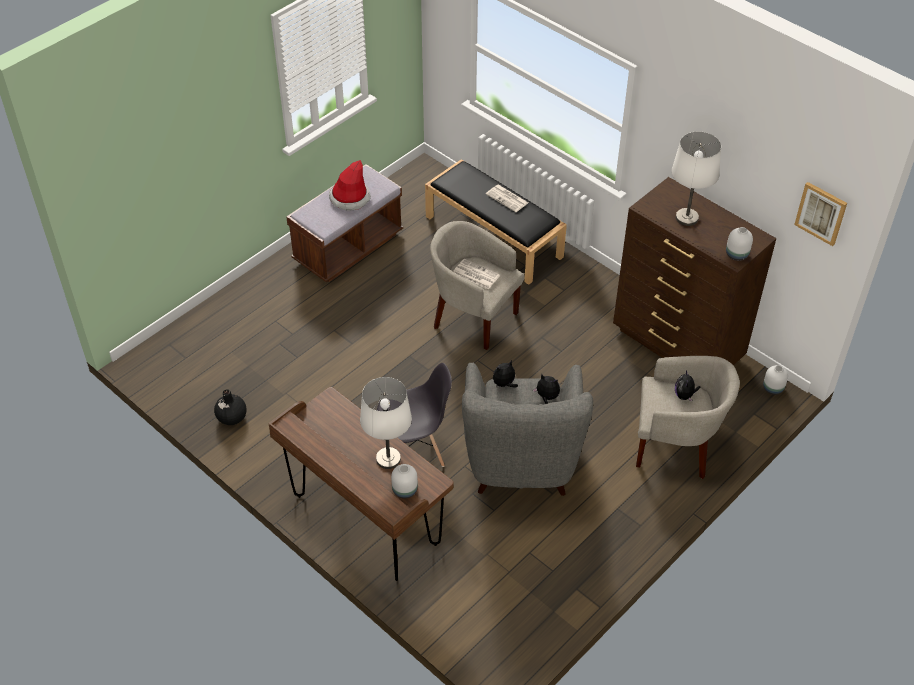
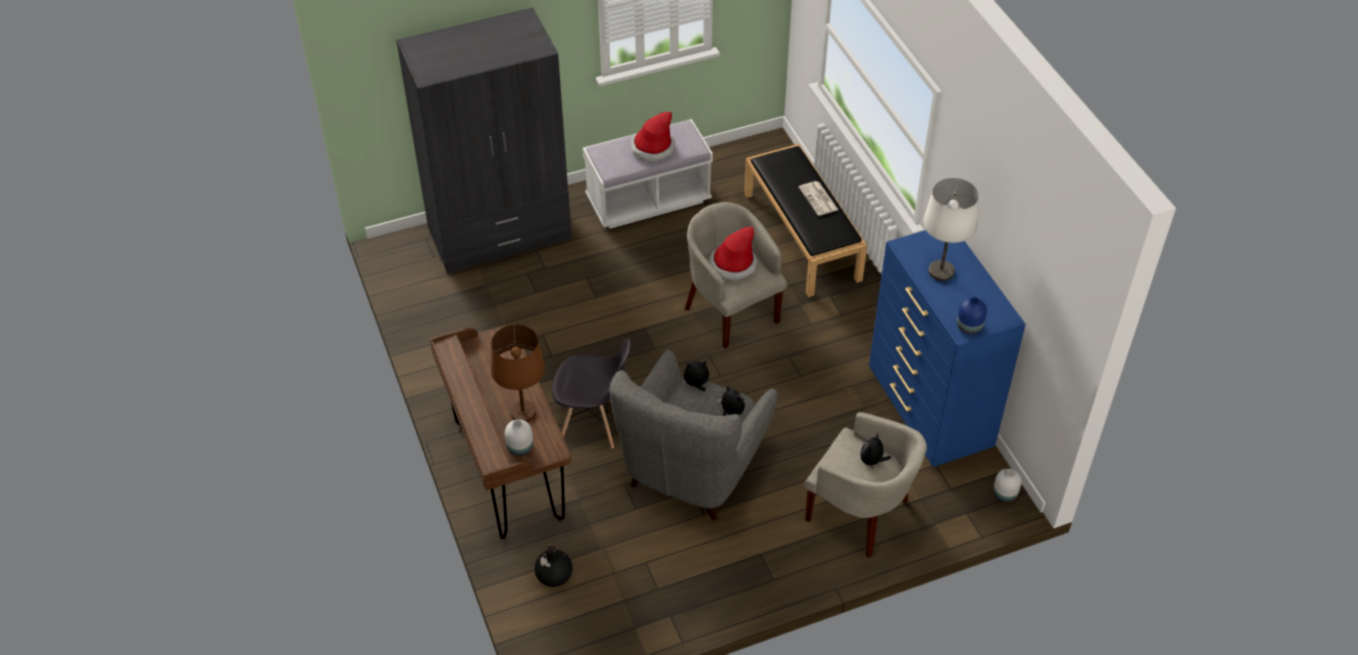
camera: 25 degrees right, 0 degrees up
(231, 417) = (442, 328): black vase -> black vase (554, 576)
(234, 317) = (500, 234): none -> grey wardrobe
(348, 247) = (648, 200): brown bench -> white bench
(388, 459) = (523, 412): white table lamp -> brown table lamp
(475, 274) = (733, 265): newspaper -> hat
(677, 345) = (928, 412): brown dresser -> blue dresser
(736, 255) = (968, 327): white vase -> blue vase
(821, 213) = (1064, 309): picture -> none

